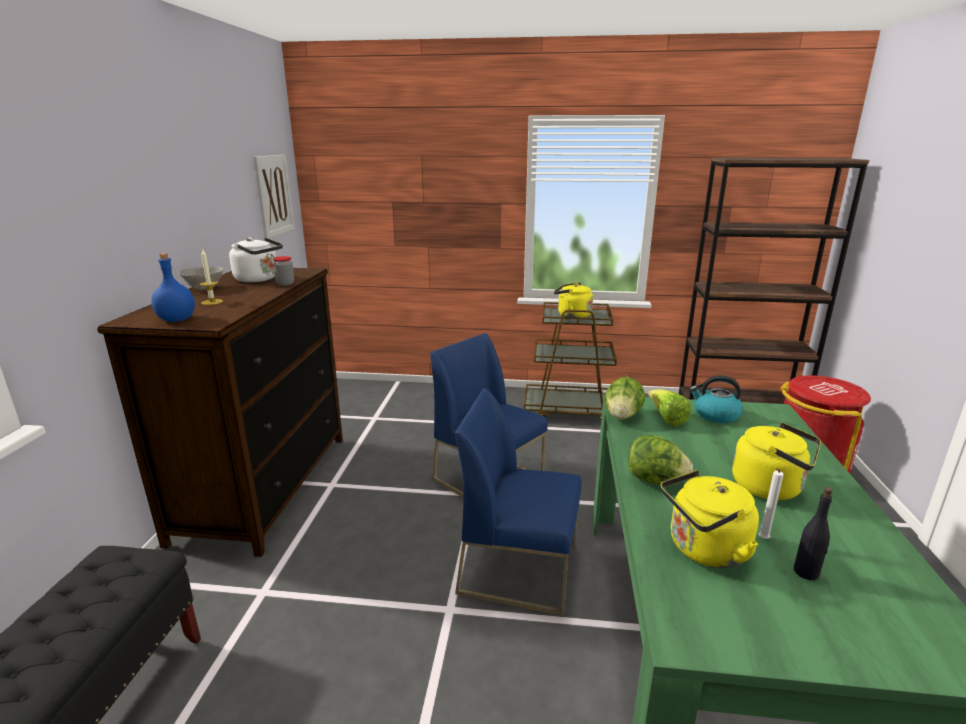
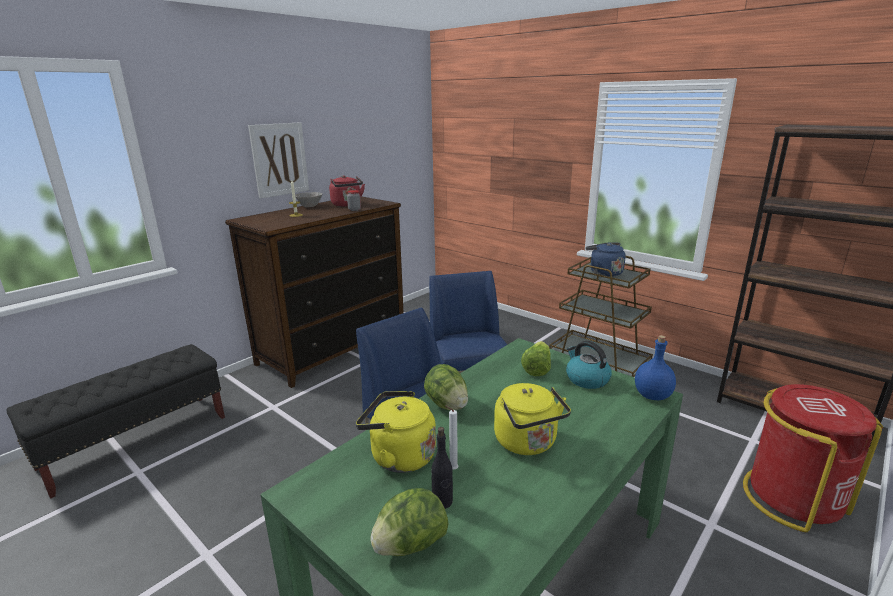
camera: 35 degrees right, 0 degrees up
(176, 320) = (260, 222): blue bottle -> blue bottle (652, 396)
(259, 279) = (347, 205): white kettle -> red kettle
(274, 195) = (401, 146): picture -> picture (279, 159)
(571, 315) = (604, 272): yellow kettle -> blue kettle
(622, 416) = (505, 356): lettuce -> lettuce (410, 545)

